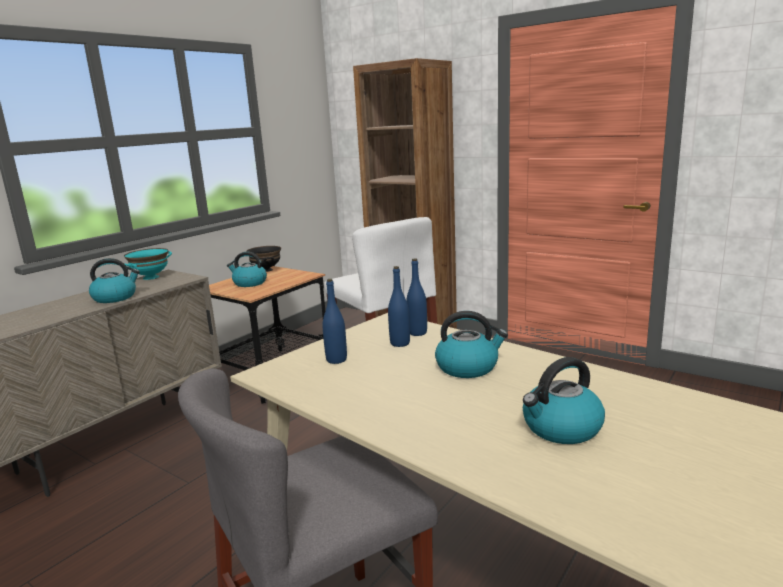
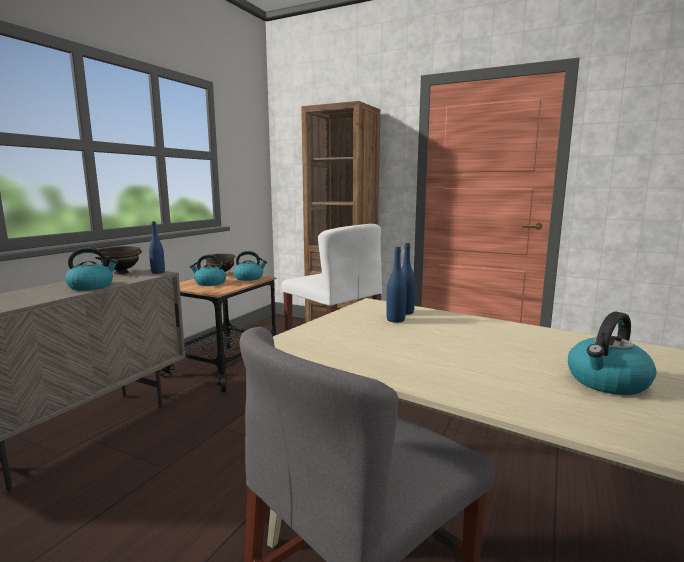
camera: 10 degrees left, 5 degrees down
(150, 277) = (121, 272): turquoise bowl -> black bowl
(336, 360) = (345, 333): blue bottle -> blue bottle (158, 272)
(468, 367) = (474, 336): kettle -> kettle (249, 278)

